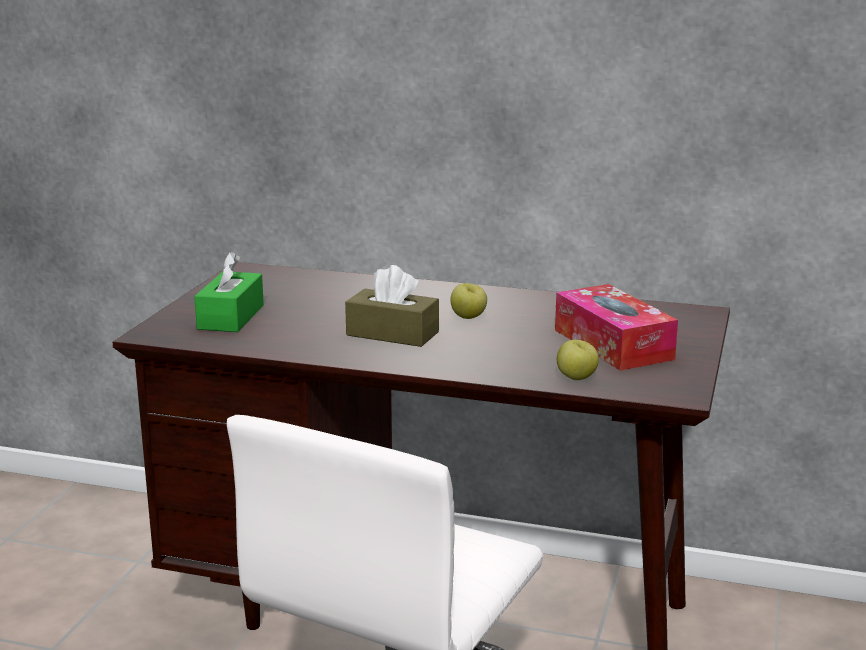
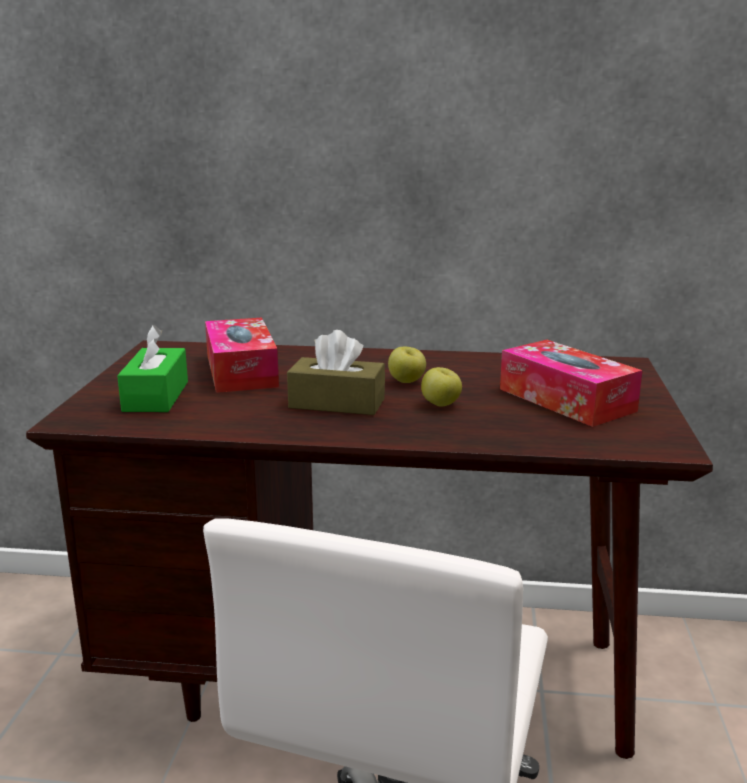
camera: 10 degrees left, 0 degrees up
(316, 298) = (241, 371): none -> tissue box
(577, 378) = (555, 438): apple -> apple (441, 405)

